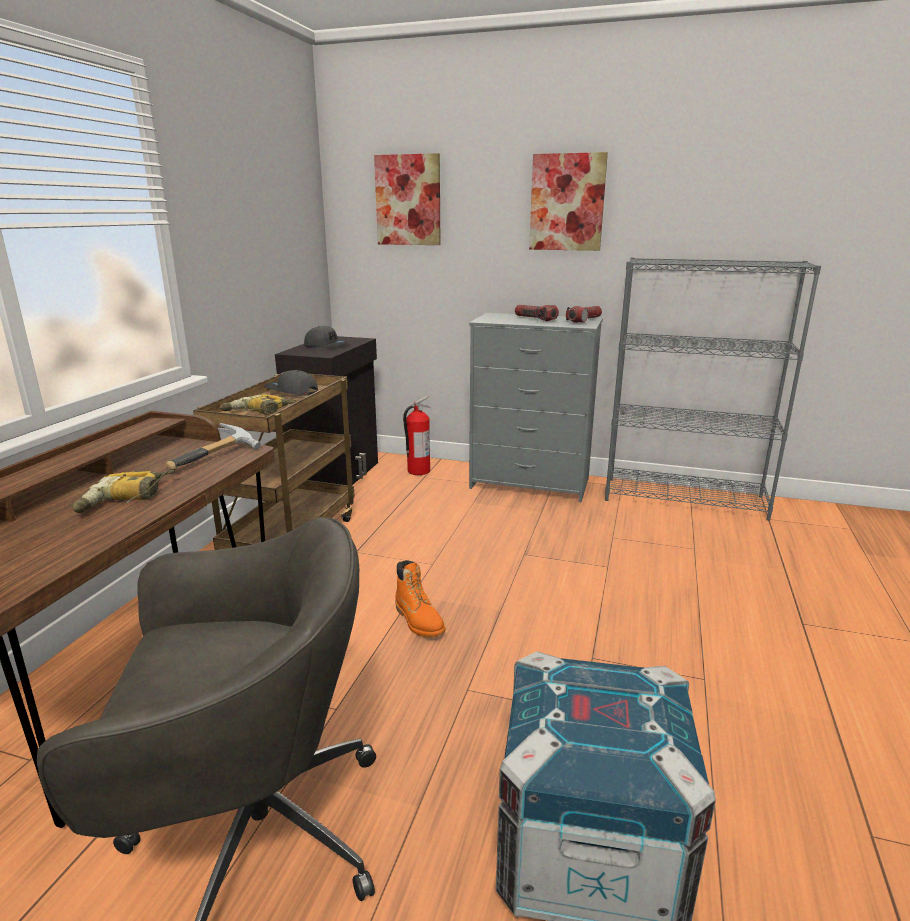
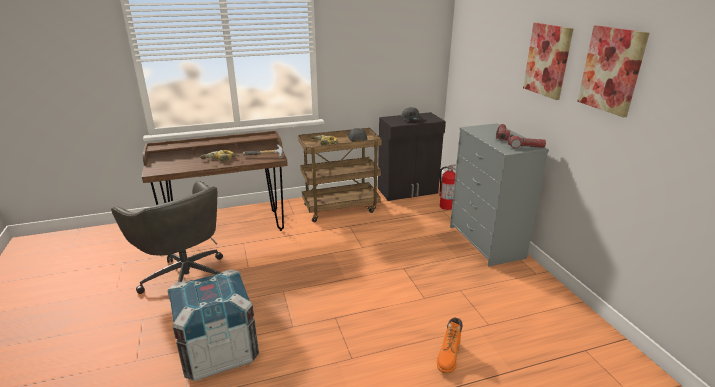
camera: 55 degrees right, 5 degrees up
(408, 200) = (480, 41): picture -> picture (611, 70)
(419, 621) = (316, 262): orange boot -> orange boot (448, 357)
(685, 498) = (559, 304): grey bookcase -> none

